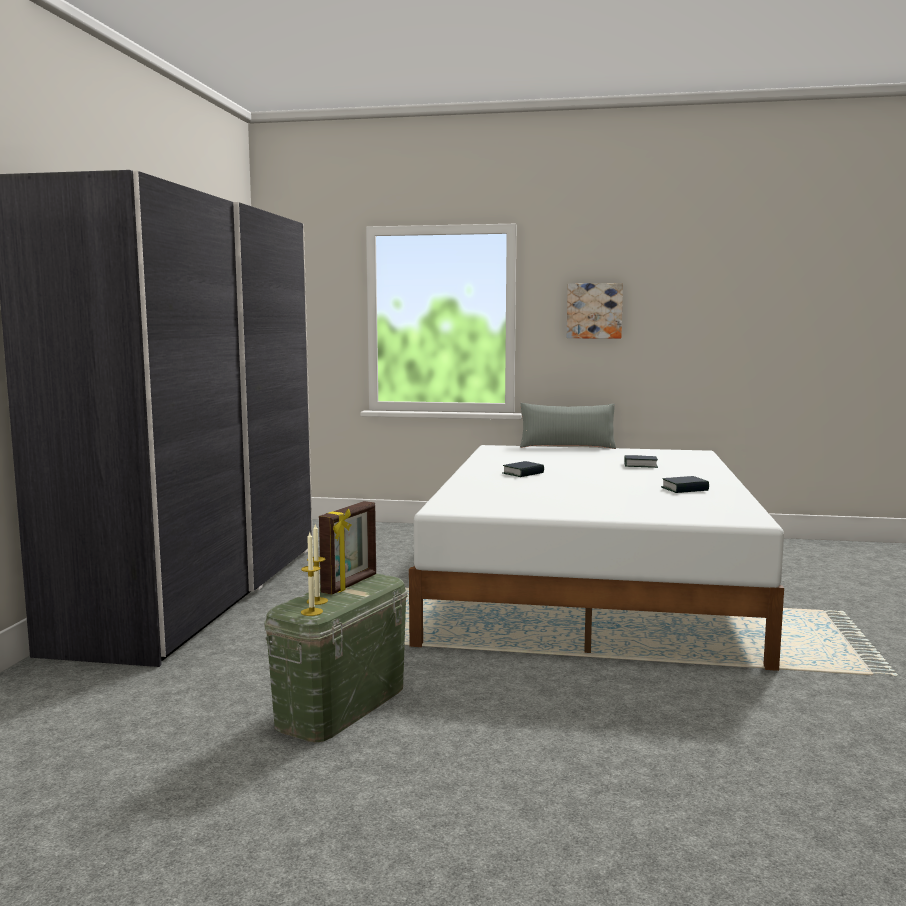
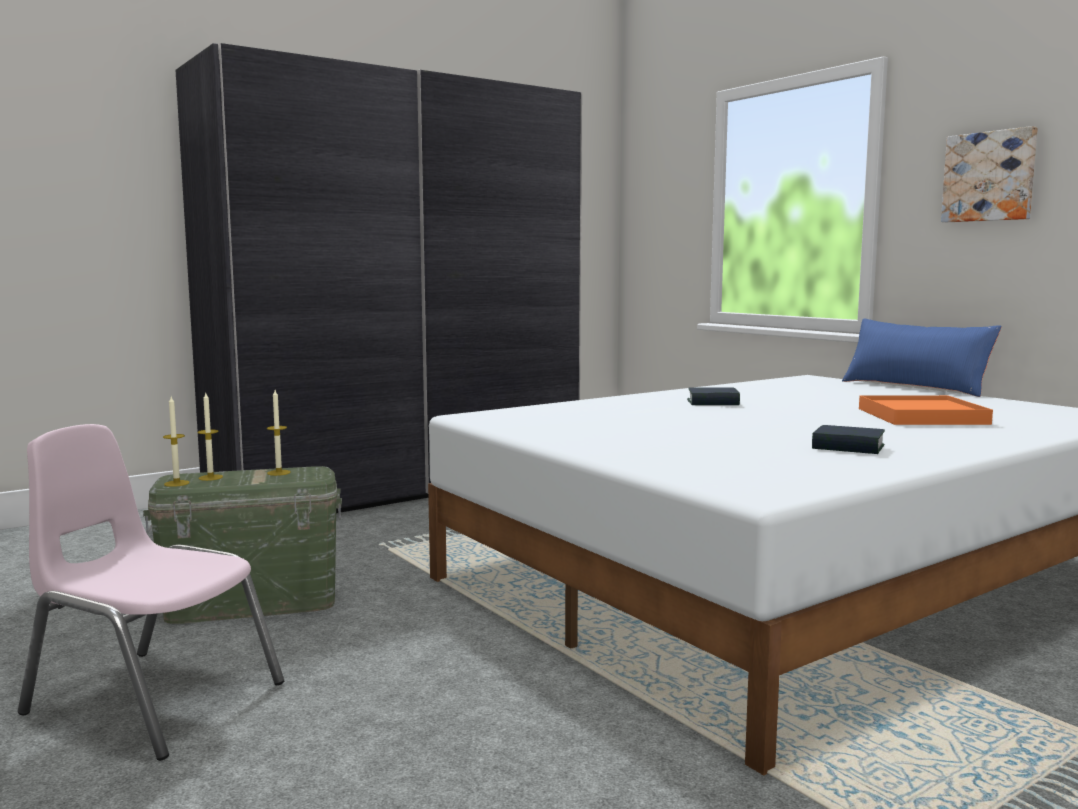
camera: 45 degrees right, 0 degrees up
(350, 584) = (279, 473): picture frame -> candle
(459, 778) = (153, 699): none -> pink chair
(567, 446) = (915, 387): grey pillow -> blue pillow
(640, 465) = (922, 416): book -> orange tray

